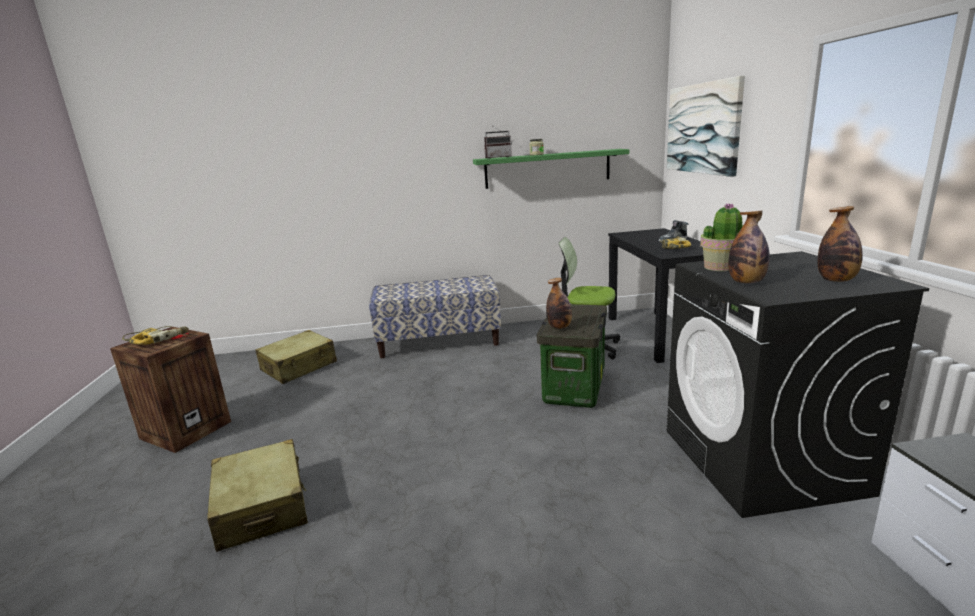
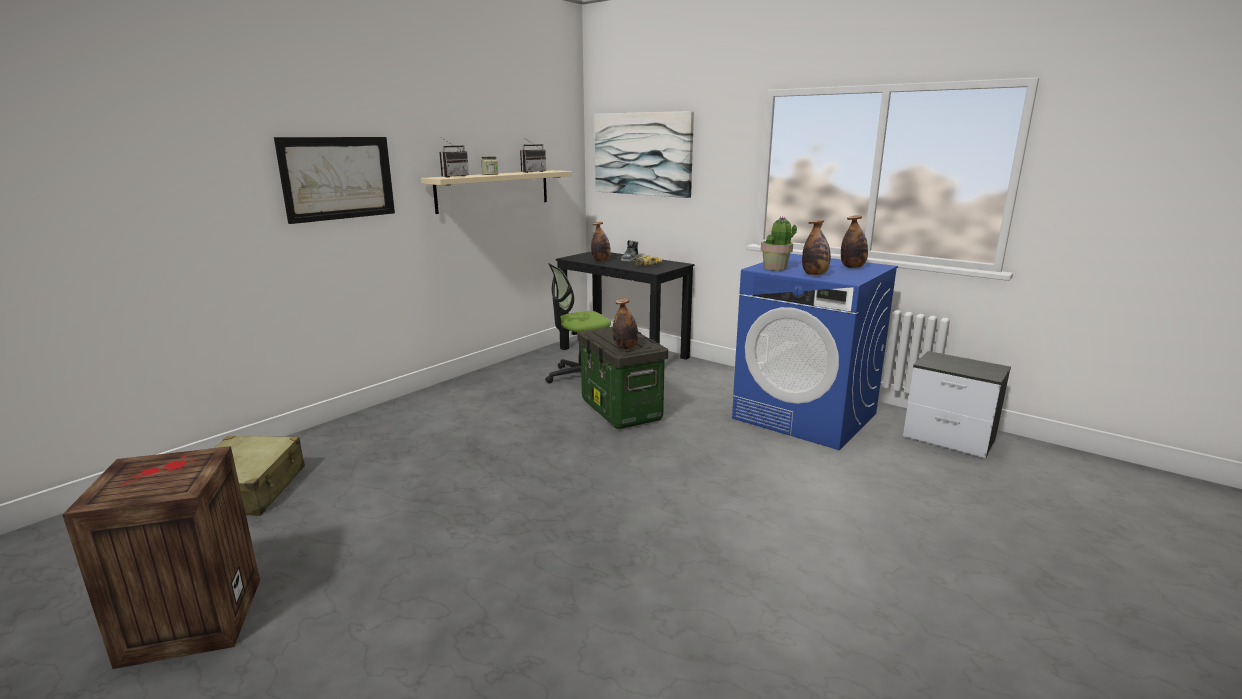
camera: 45 degrees left, 0 degrees up
(158, 339) = (145, 477): power drill -> none
(262, 507) = (489, 619): beige suitcase -> none
(402, 161) = (338, 178): none -> picture
(439, 342) = (412, 410): bench -> none
(547, 169) = (494, 190): green shelf -> beige shelf
(586, 151) = (532, 172): none -> radio
(642, 239) = (601, 260): none -> bottle
(762, 461) = (805, 416): black washing machine -> blue washing machine

